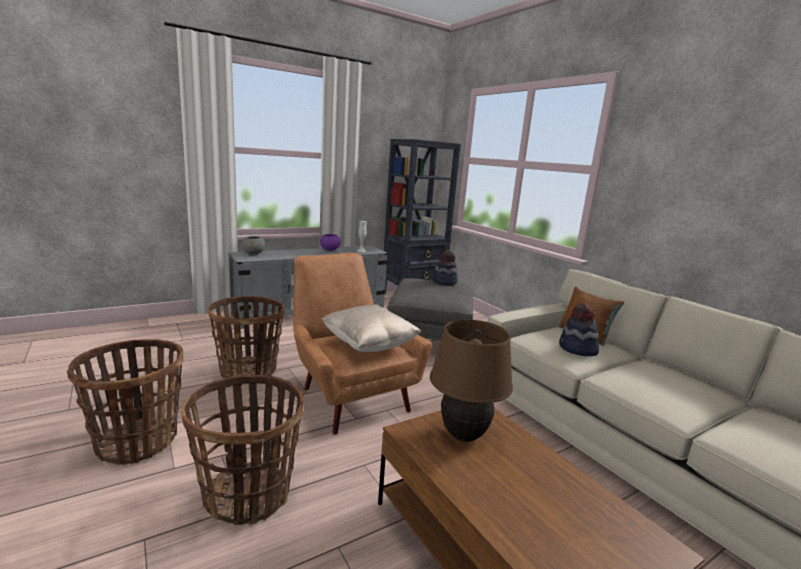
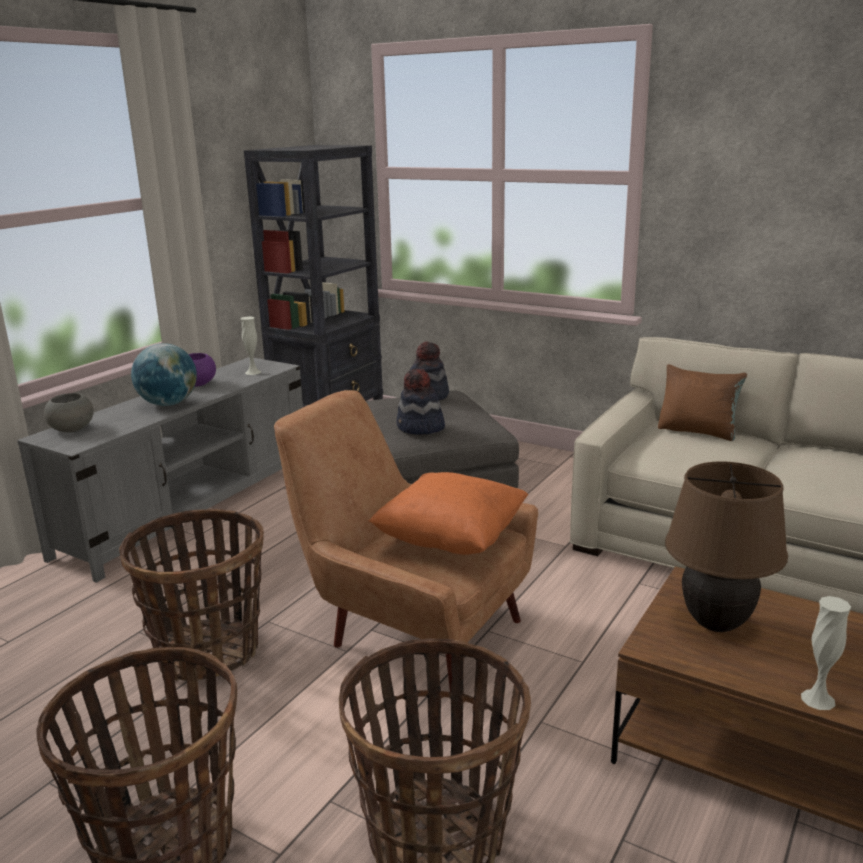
camera: 25 degrees left, 5 degrees up
(305, 253) = (168, 404): none -> globe
(369, 346) = (451, 541): beige pillow -> orange pillow
(474, 502) = (818, 699): none -> white vase
(577, 349) = (714, 456): hat -> hat (420, 428)

